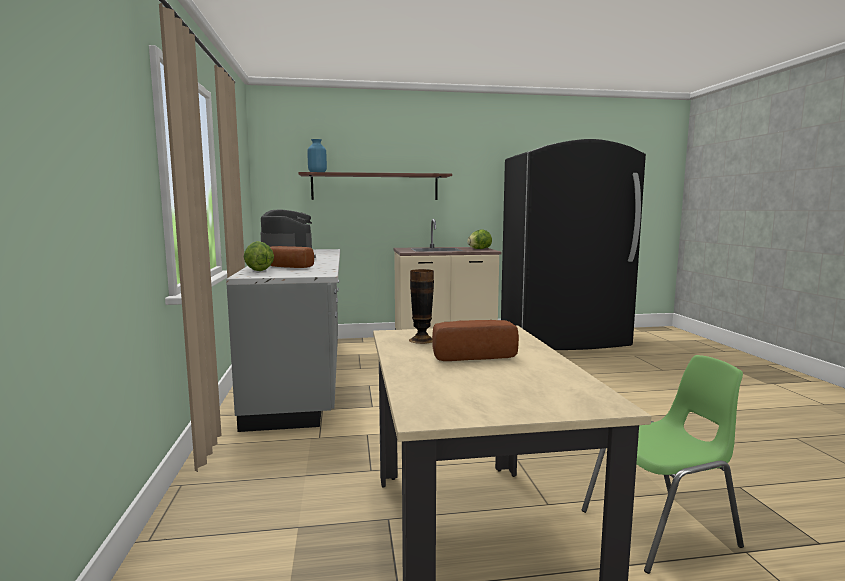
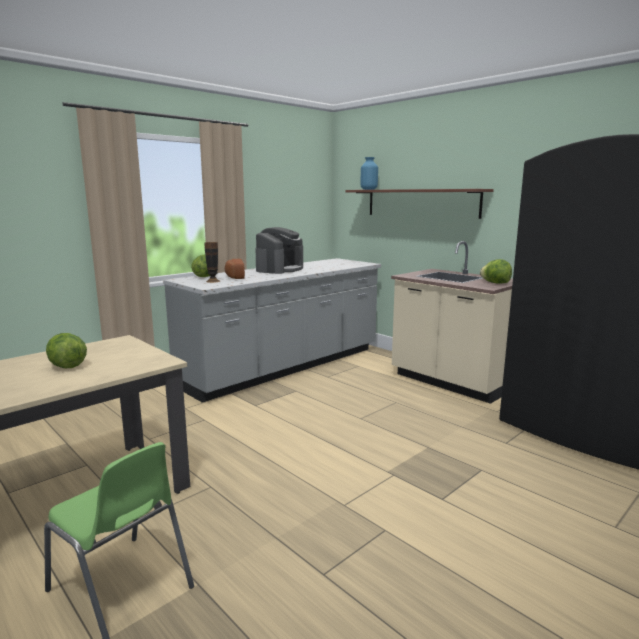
camera: 55 degrees right, 5 degrees up
(422, 340) = (106, 348): vase -> vase (213, 281)
(471, 355) = (67, 366): bread -> lettuce

